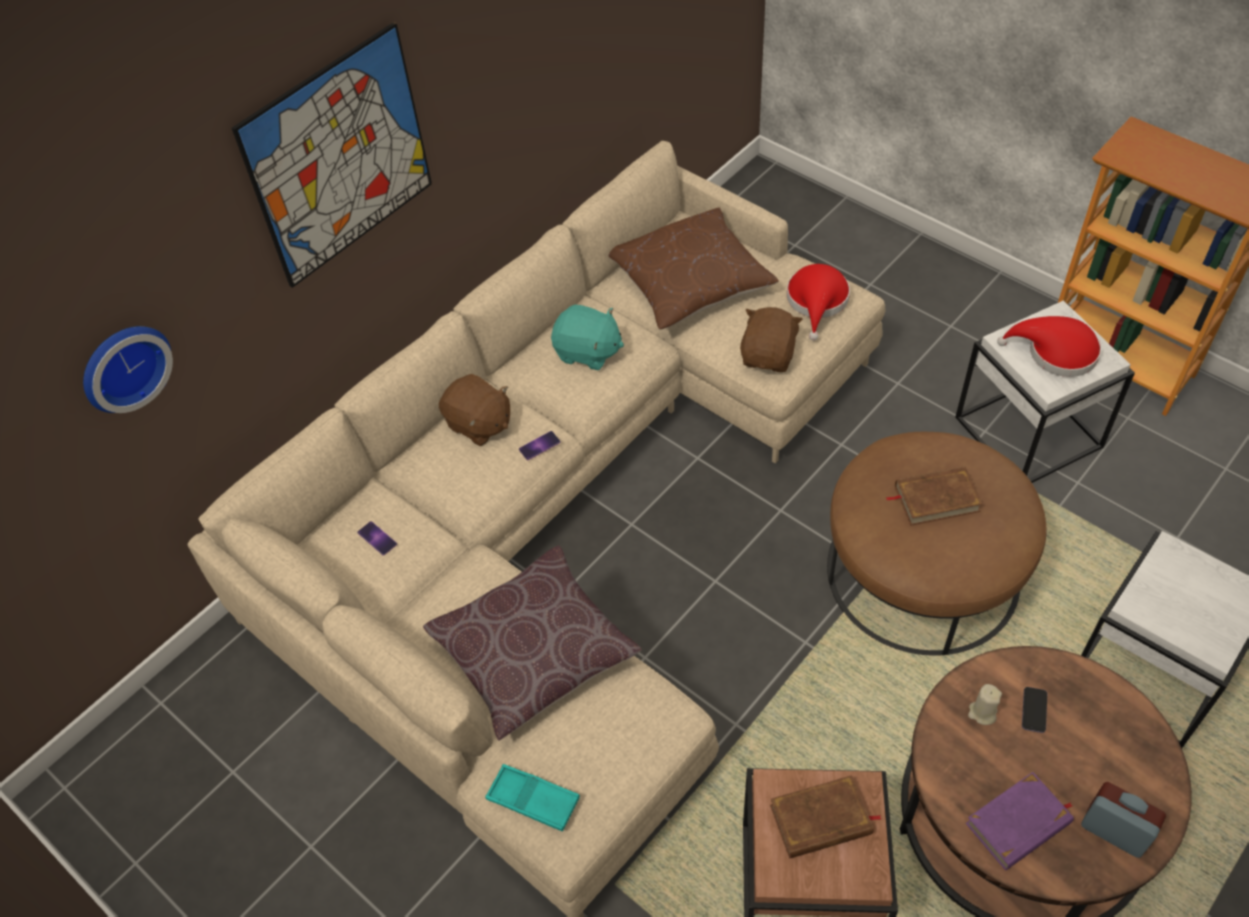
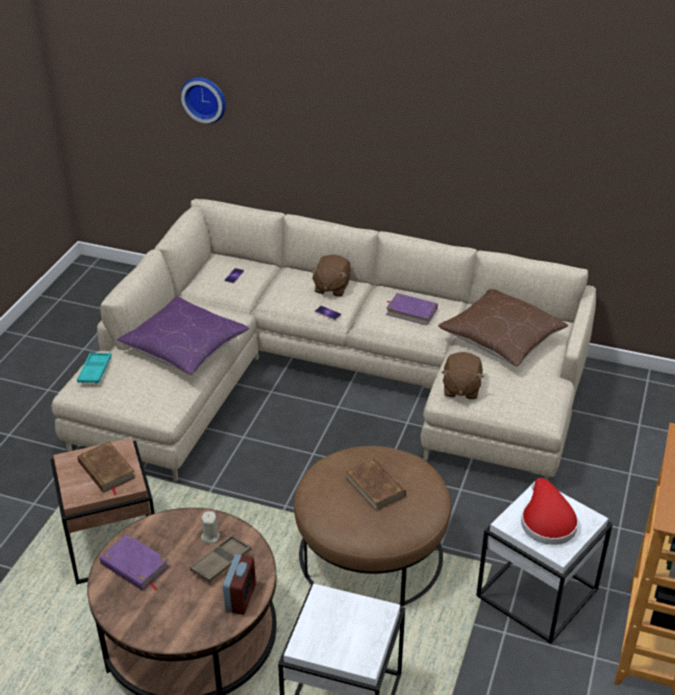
camera: 65 degrees right, 15 degrees down
(340, 157) = (352, 92): picture -> none
(533, 652) = (184, 347): brown pillow -> purple pillow
(587, 352) = (411, 311): turquoise plush toy -> purple book
(769, 355) = (461, 388): brown plush toy -> brown plush toy turned 105 degrees clockwise
(817, 302) = (524, 398): red hat -> none
(1034, 710) = (221, 562): phone -> brown tray
(1114, 831) = (143, 614): alarm clock -> alarm clock (240, 598)

